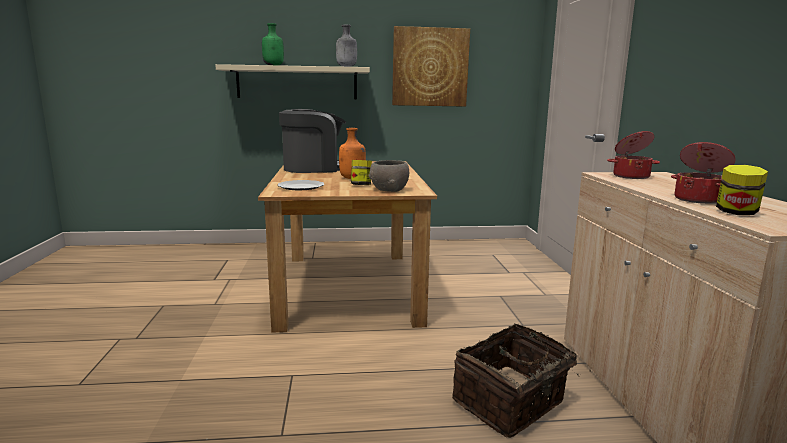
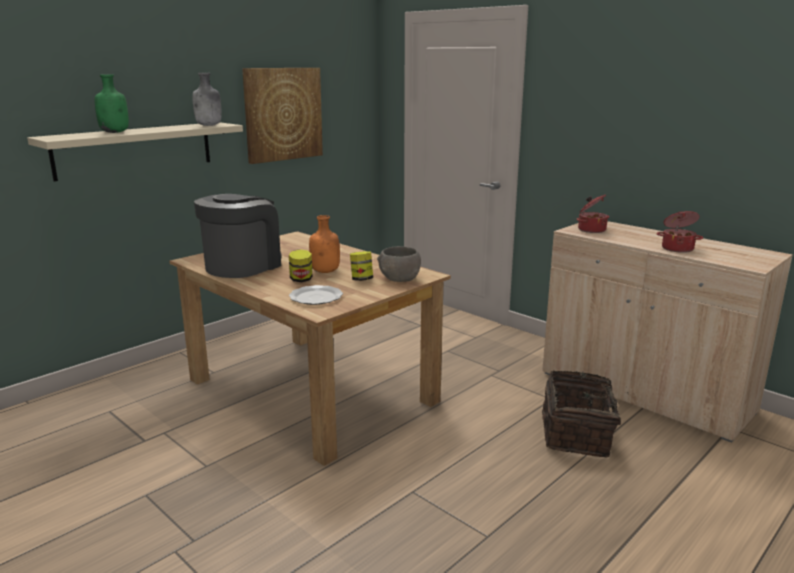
camera: 40 degrees left, 5 degrees up
(736, 213) = (716, 257): jar -> jar (301, 280)

